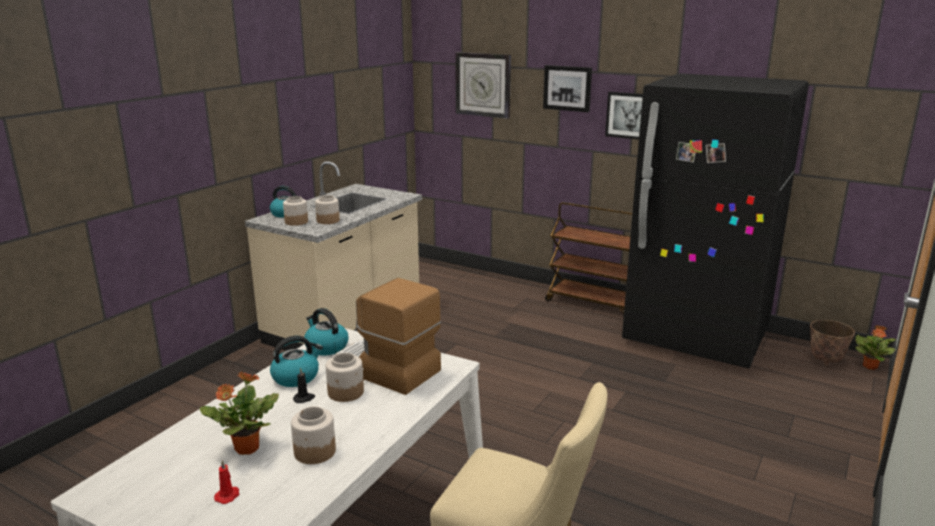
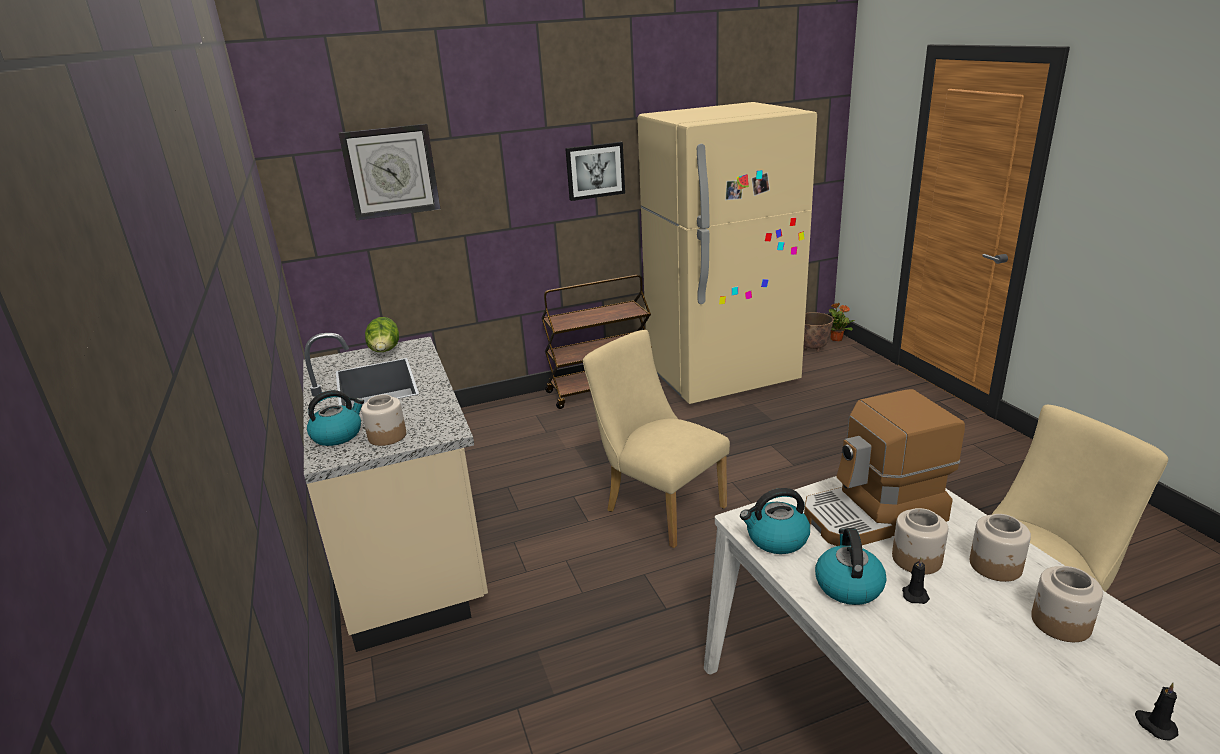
camera: 50 degrees left, 5 degrees up
(228, 496) = (1154, 725): red candle -> black candle
(246, 448) = (1032, 679): potted plant -> none
(328, 221) = (423, 414): jar -> jar (996, 566)
(387, 193) = (385, 352): none -> lettuce
(483, 375) = (658, 506): none -> beige chair
(567, 88) = (513, 154): picture -> none
(695, 339) = (722, 376): black fridge -> beige fridge

